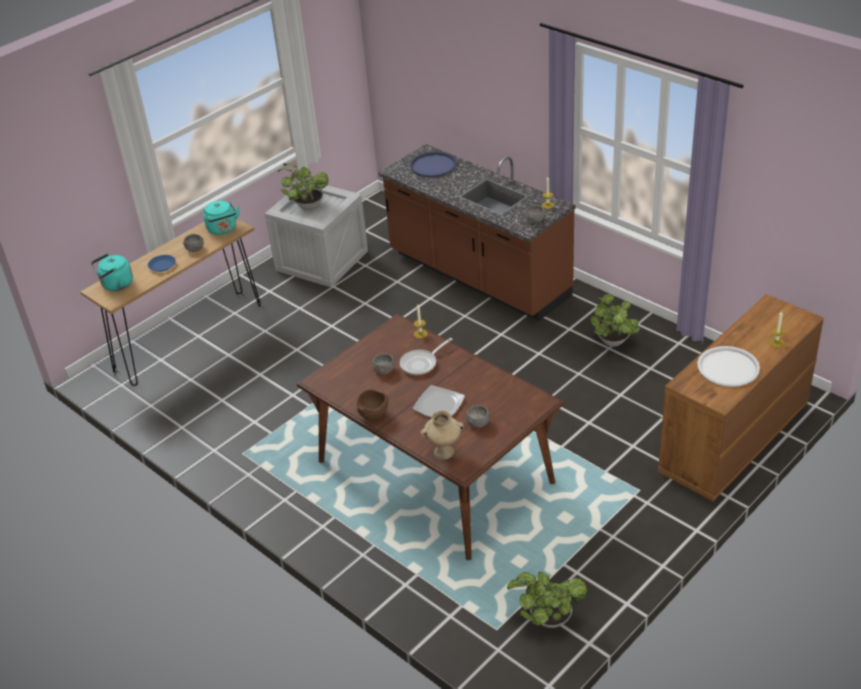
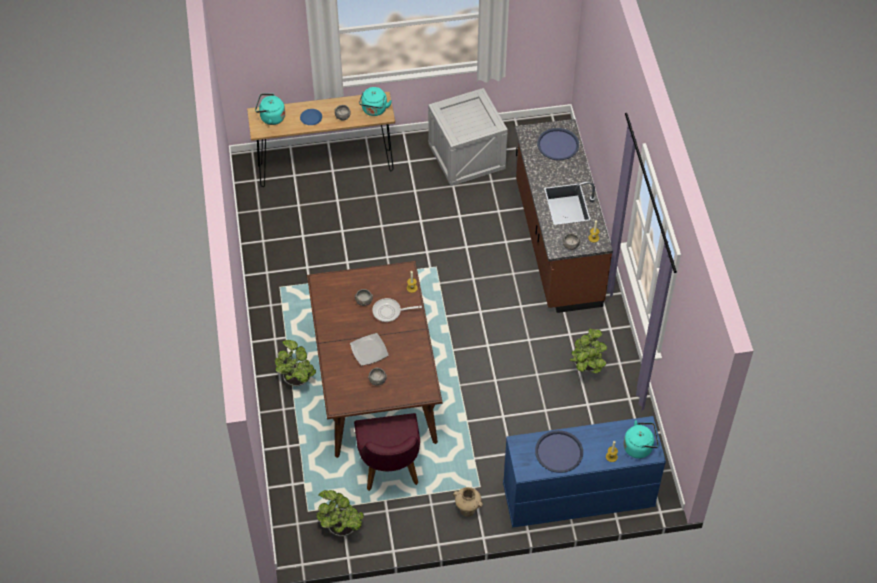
camera: 35 degrees right, 15 degrees up
(307, 205) = (463, 115): potted plant -> potted plant (296, 378)
(373, 414) = (327, 330): brown bowl -> none
(444, 451) = (339, 386): beige vase -> beige vase (468, 510)
(539, 536) = (390, 471): none -> purple chair
(728, 367) = (558, 452): white tray -> blue tray
(733, 440) = (577, 496): brown dresser -> blue dresser
(788, 321) = (639, 447): none -> turquoise kettle

